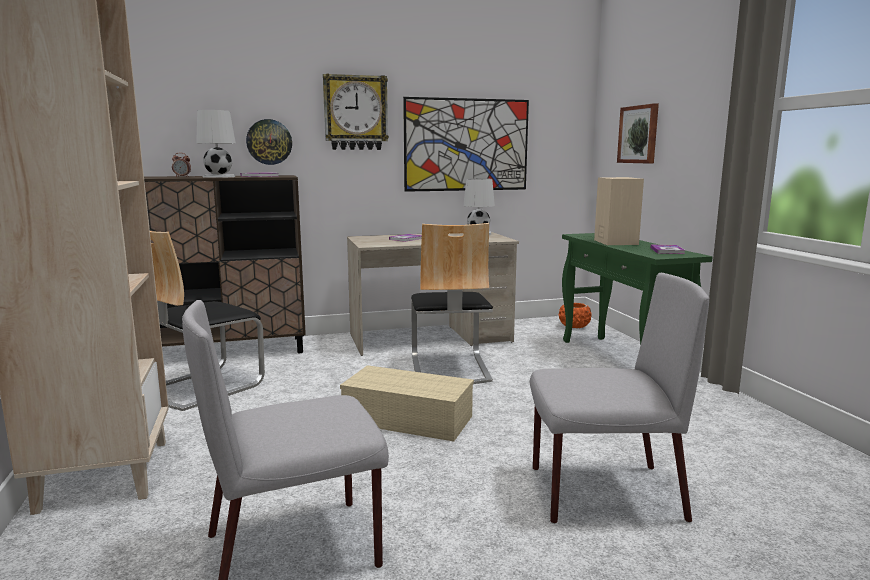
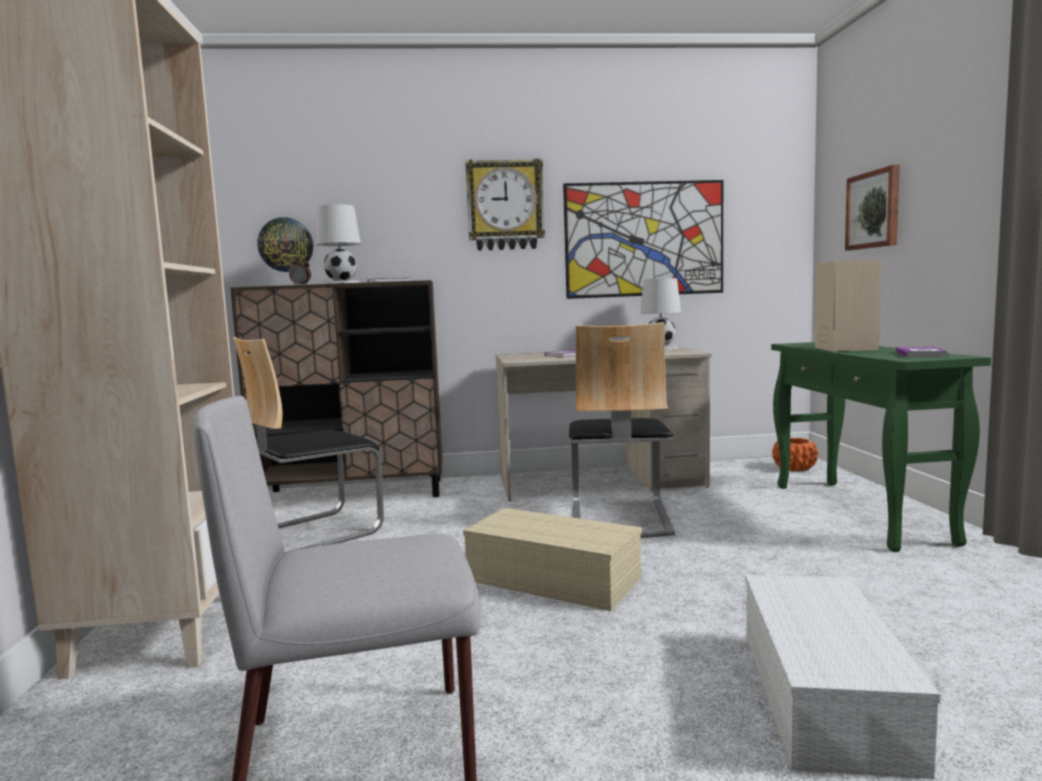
camera: 10 degrees right, 5 degrees down
(269, 142) = (403, 244): wall clock -> wall clock (286, 245)
(602, 493) = (827, 697): grey chair -> white storage box

